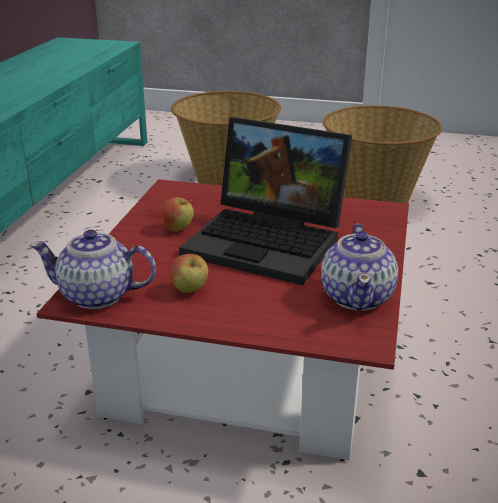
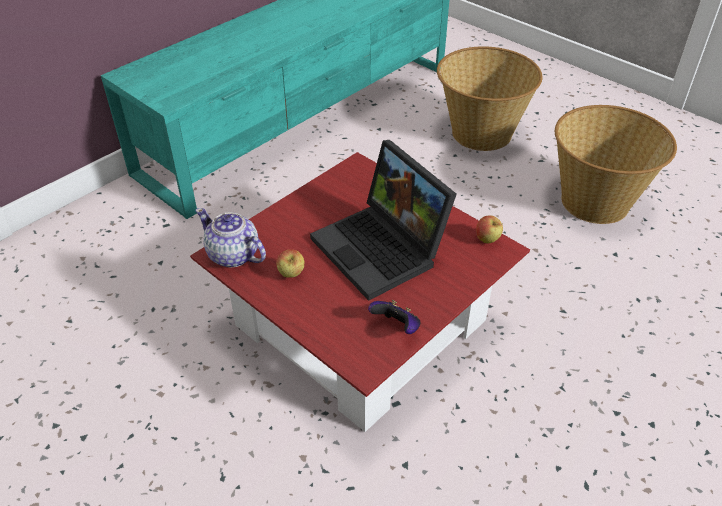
camera: 30 degrees right, 15 degrees up
(178, 229) = (329, 212): apple -> apple (487, 240)
(358, 296) = (396, 327): teapot -> game controller

